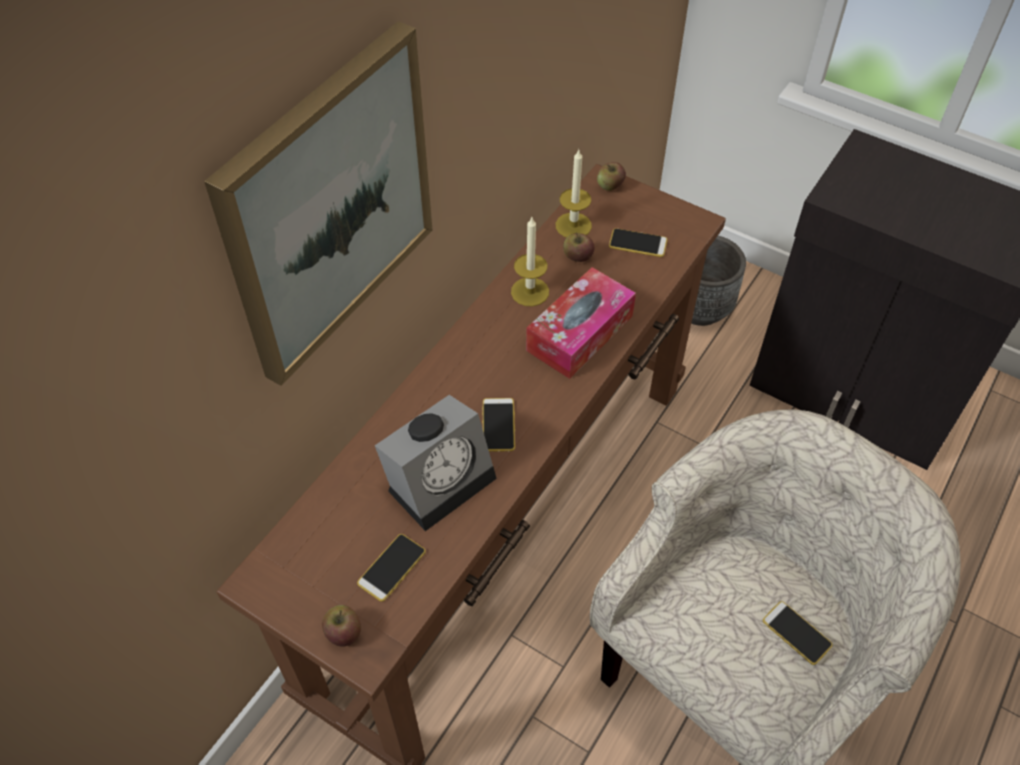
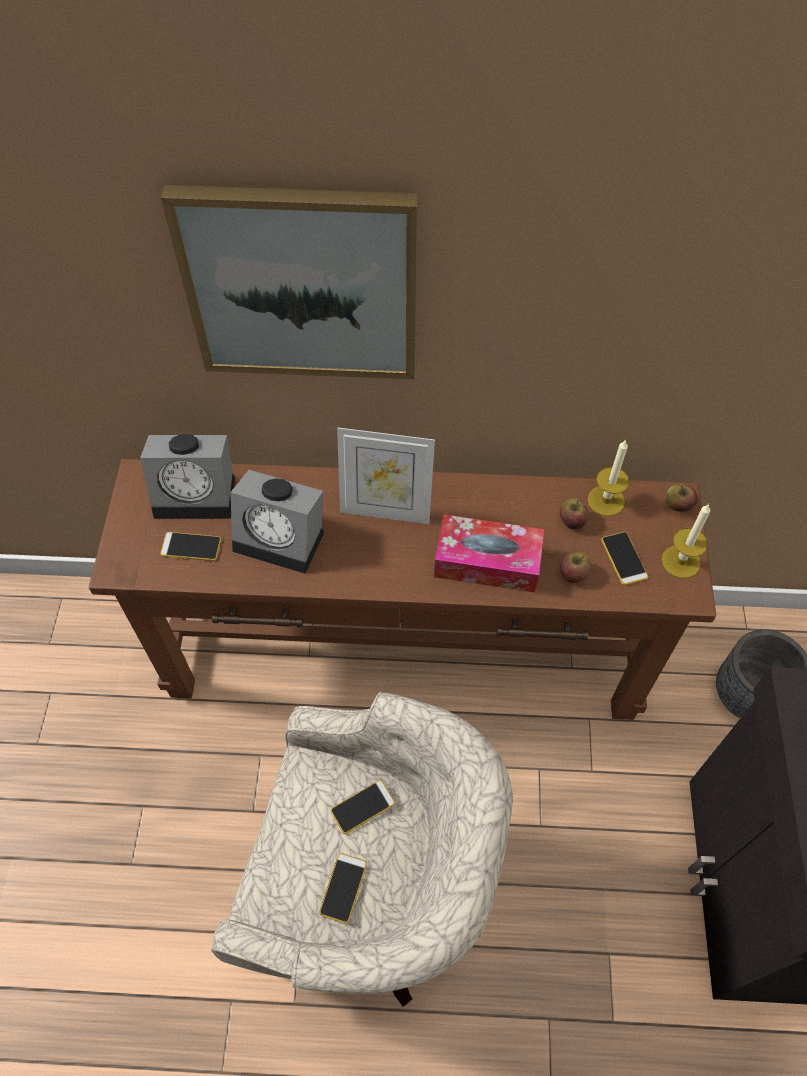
camera: 60 degrees right, 5 degrees up
(327, 532) = (198, 494): none -> alarm clock
(343, 633) = (126, 546): apple -> apple (573, 573)
(469, 380) = (386, 510): none -> picture frame
(498, 425) = (355, 550): phone -> phone (362, 807)
(530, 292) = (506, 505): candle -> candle (680, 561)

